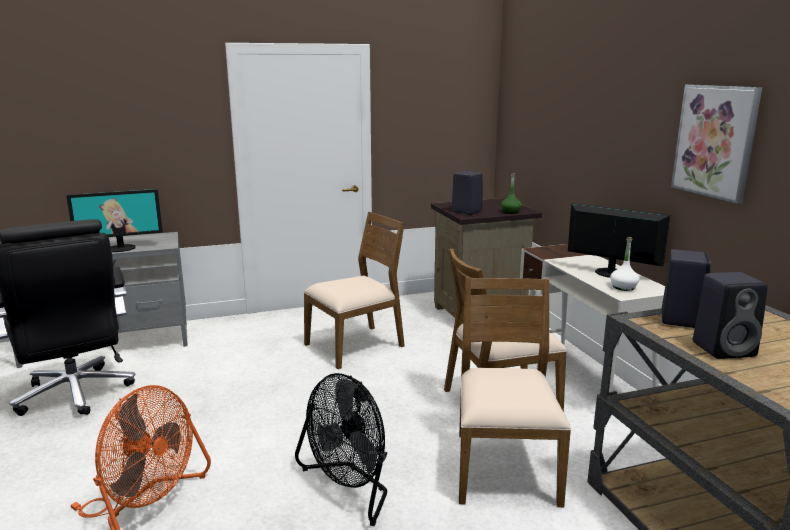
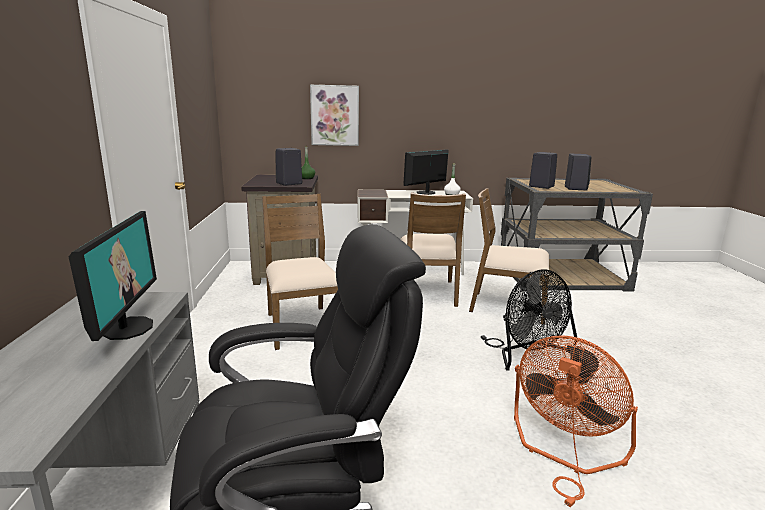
camera: 75 degrees left, 0 degrees up
(715, 141) = (474, 103): picture -> picture (335, 115)

